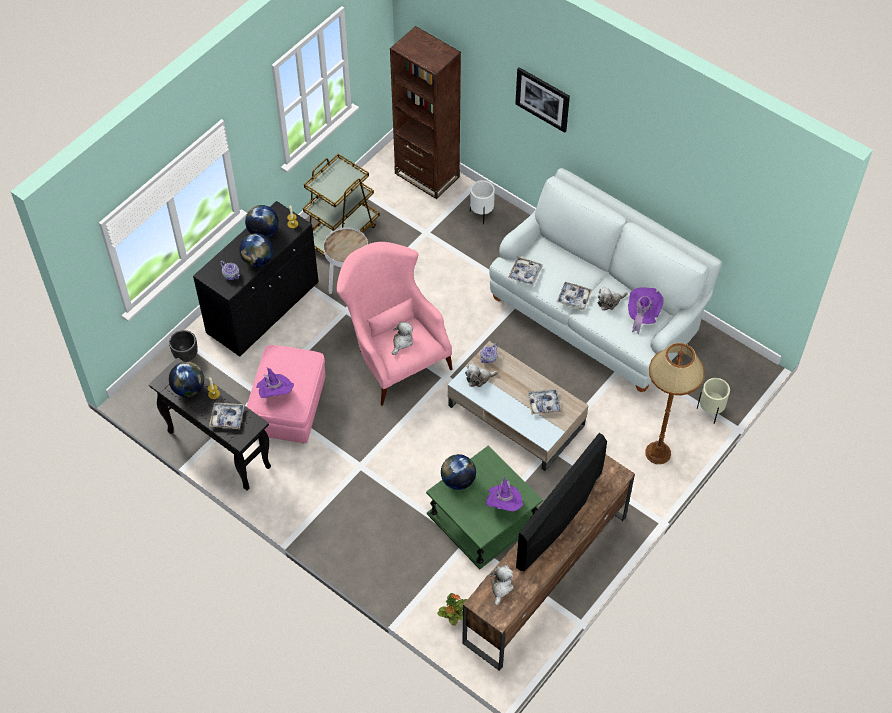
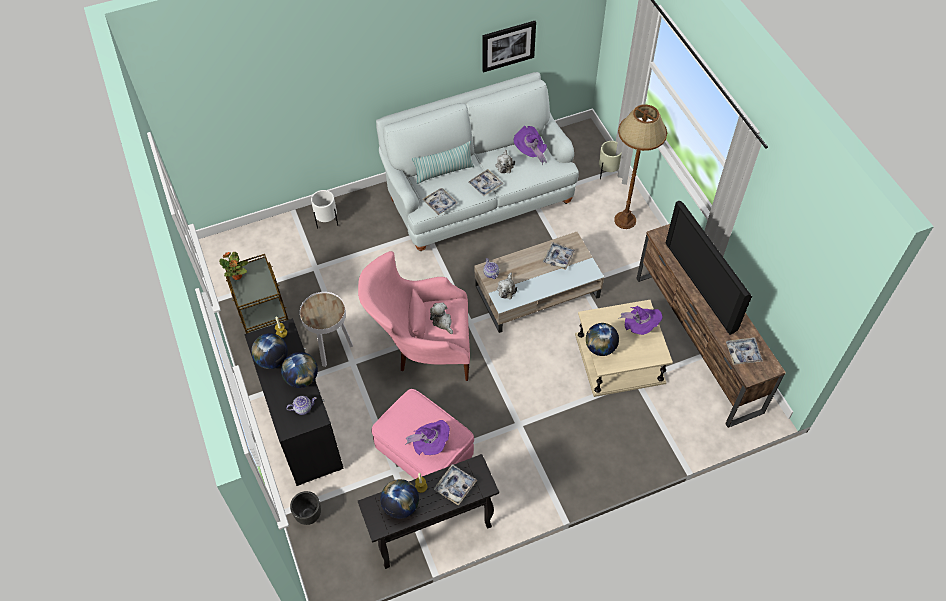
camera: 60 degrees left, 0 degrees up
(427, 175) = (257, 239): brown bookcase -> none
(453, 618) = (701, 423): potted plant -> potted plant (237, 276)
(483, 518) = (619, 358): green side table -> beige side table
(501, 587) = (743, 353): plush toy -> tray
(543, 99) = (337, 73): picture -> picture (508, 45)
(566, 258) = (444, 172): none -> pillow

